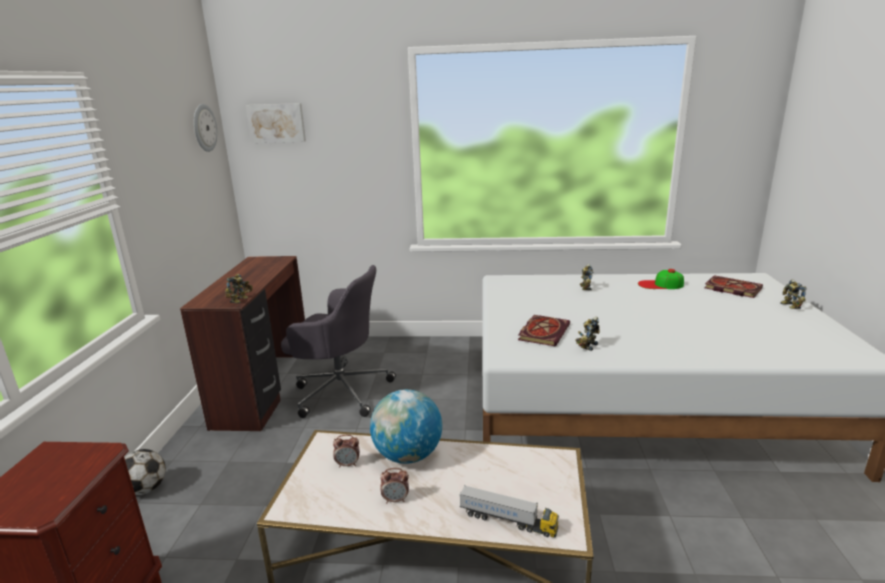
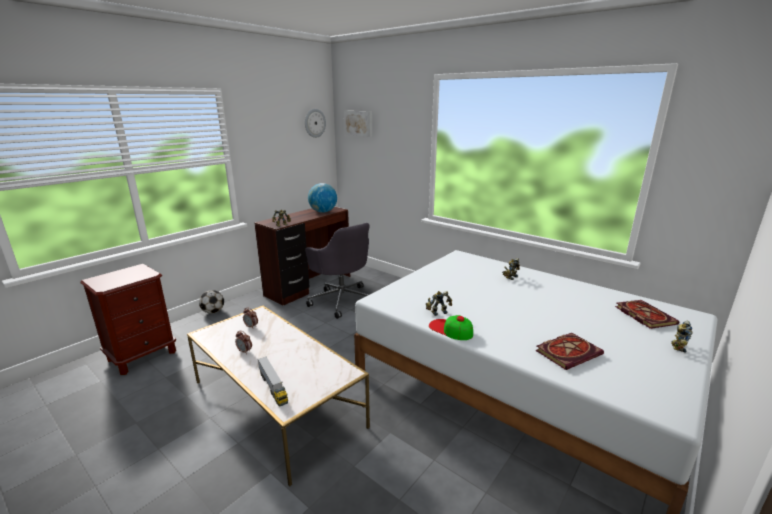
camera: 35 degrees right, 0 degrees up
(408, 455) = (280, 335): globe -> globe (323, 212)
(543, 332) = (425, 294): book -> book (568, 352)
(660, 284) = (579, 293): cap -> cap (450, 329)

